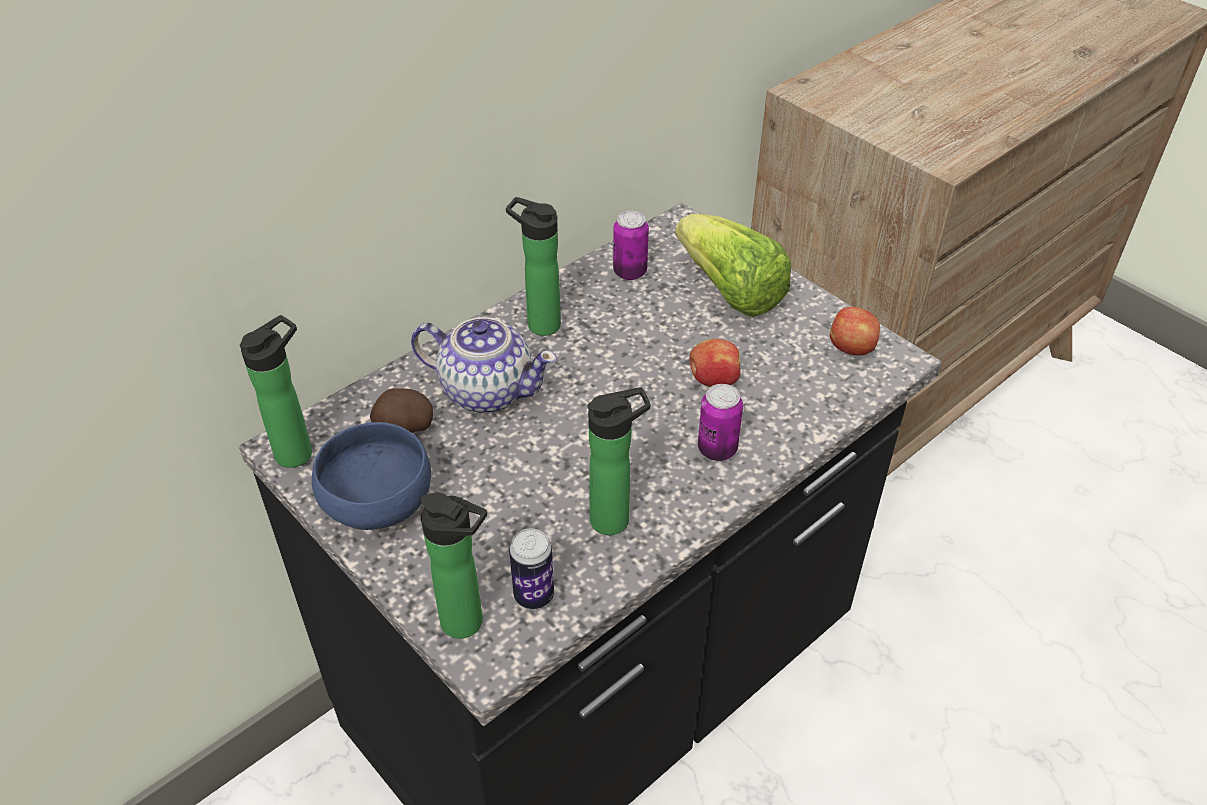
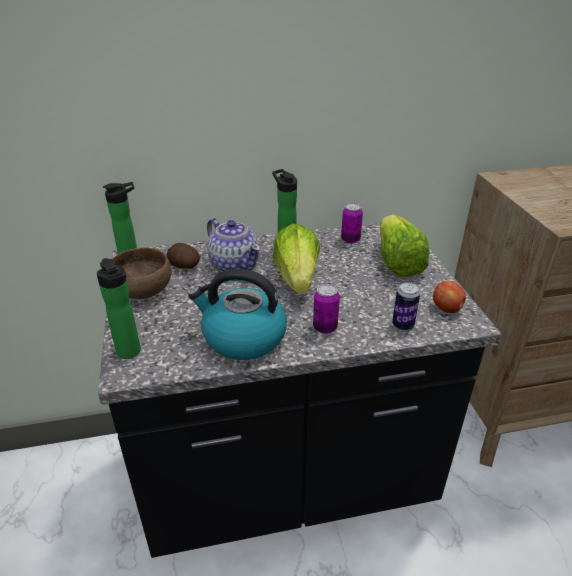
camera: 30 degrees right, 10 degrees down
(376, 505) = (142, 291): blue bowl -> brown bowl
(534, 595) = (171, 354): can -> can (403, 325)
(607, 378) = (297, 278): none -> lettuce
(616, 518) = (242, 338): bottle -> kettle
(713, 380) = (351, 297): apple -> none

